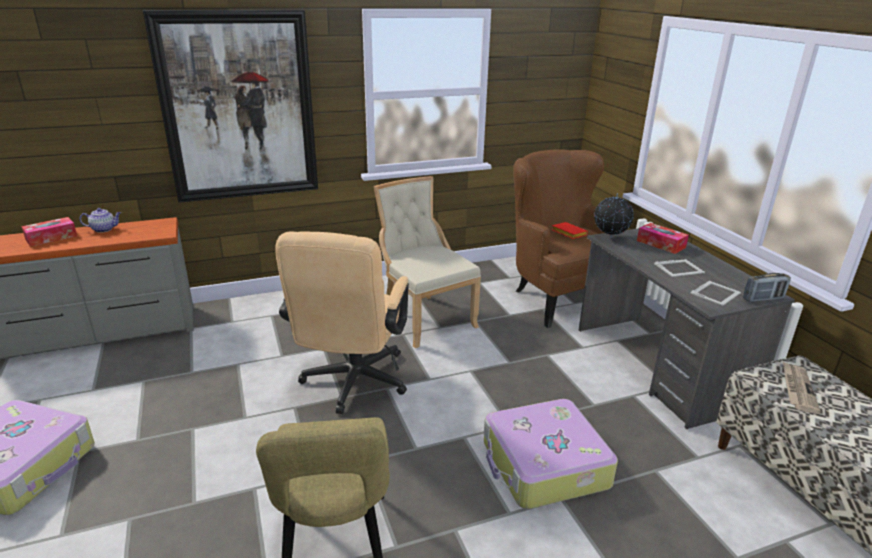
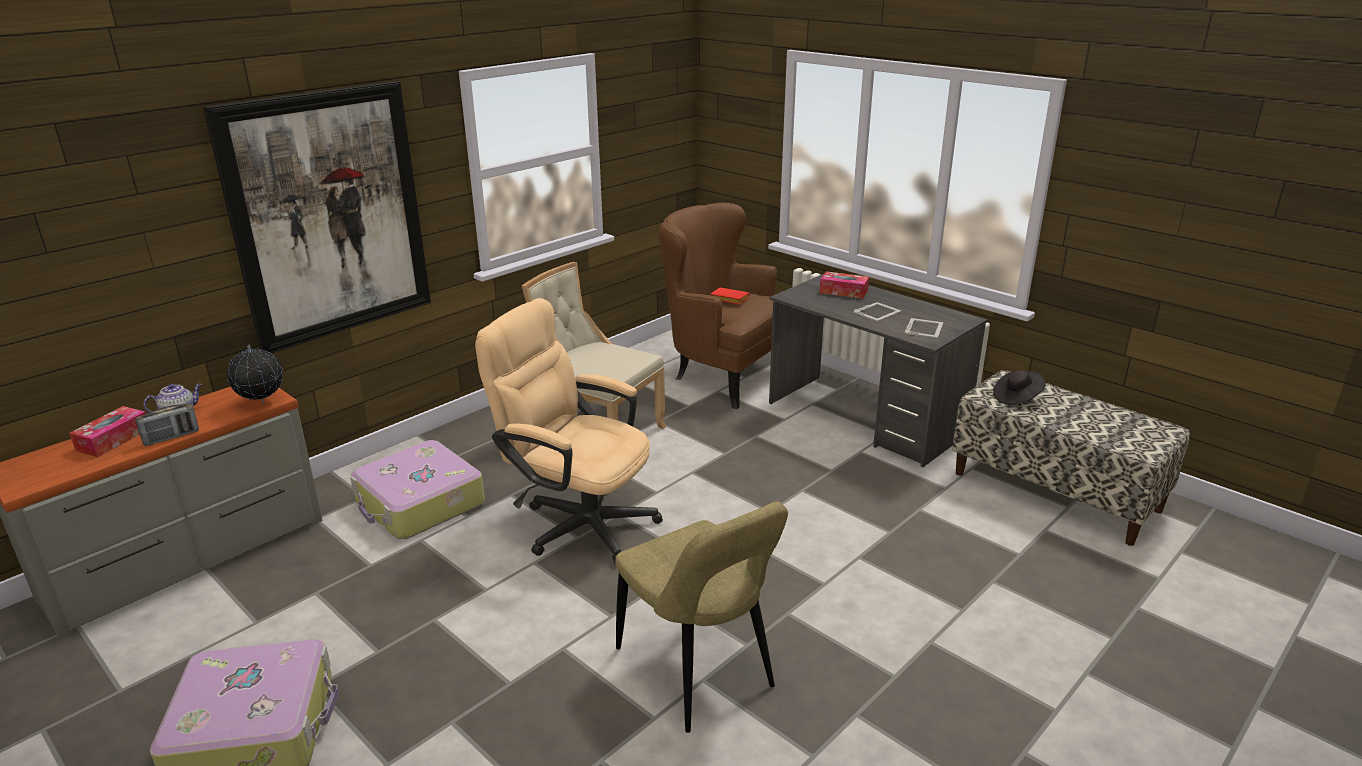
camera: 25 degrees left, 0 degrees up
(352, 384) = (578, 522): beige office chair -> beige office chair turned 135 degrees clockwise
(544, 465) = (825, 535): suitcase -> suitcase (419, 504)
(610, 238) = (793, 295): globe -> globe (262, 403)
(763, 299) = (963, 324): radio -> radio (171, 437)
(797, 389) = (1017, 398): newspaper -> black hat

